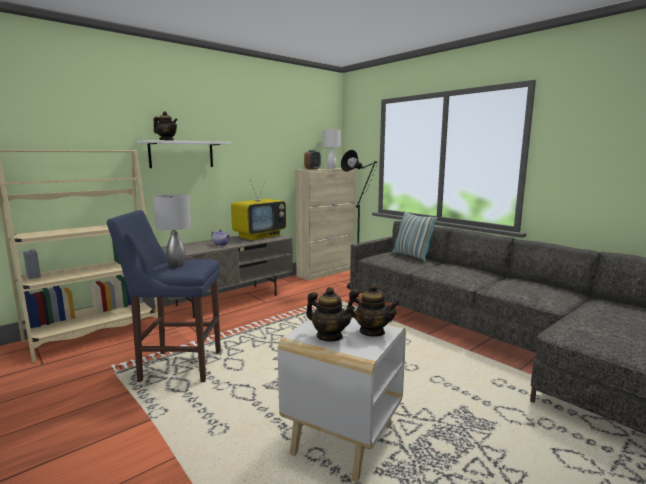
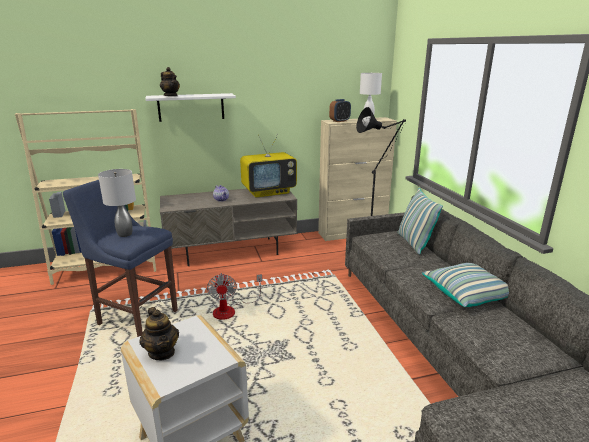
camera: 25 degrees right, 10 degrees up
(274, 340) = (230, 310): none -> fan
(372, 332) = (203, 358): teapot -> none
(484, 275) = (467, 294): none -> pillow

